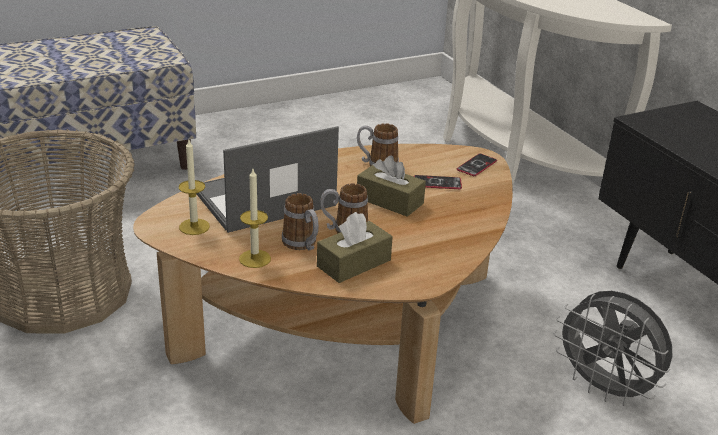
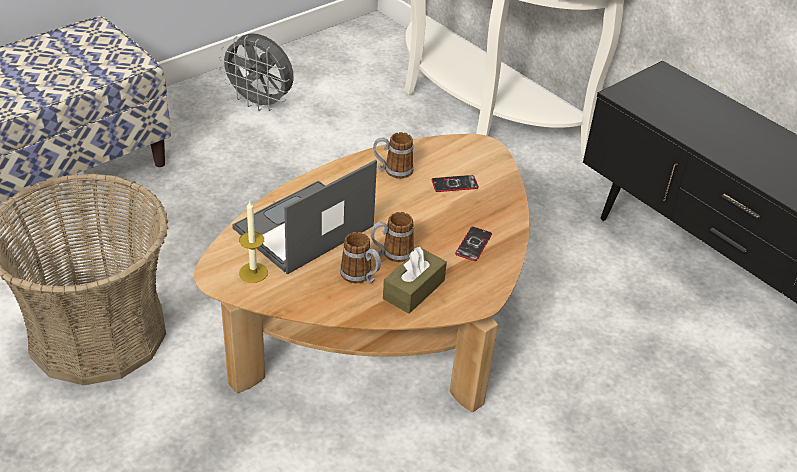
camera: 15 degrees left, 10 degrees up
(255, 259) = (324, 300): candle -> none
(389, 201) = (419, 212): brown tissue box -> none
(476, 166) = (483, 157): phone -> phone (473, 244)
(605, 389) = (620, 348): grey fan -> grey fan (260, 103)

